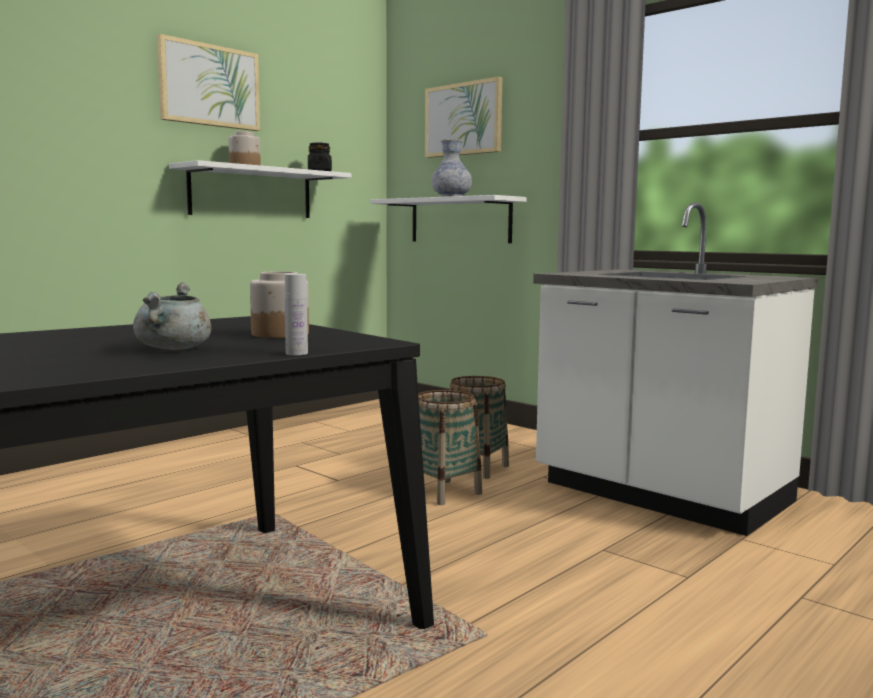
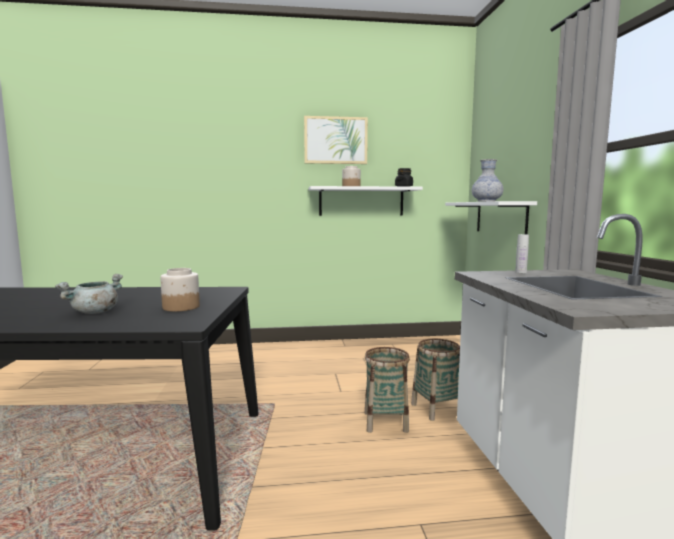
camera: 40 degrees right, 0 degrees up
(296, 353) = (112, 328): white bottle -> white bottle (521, 272)
(463, 119) = (506, 142): picture -> none

